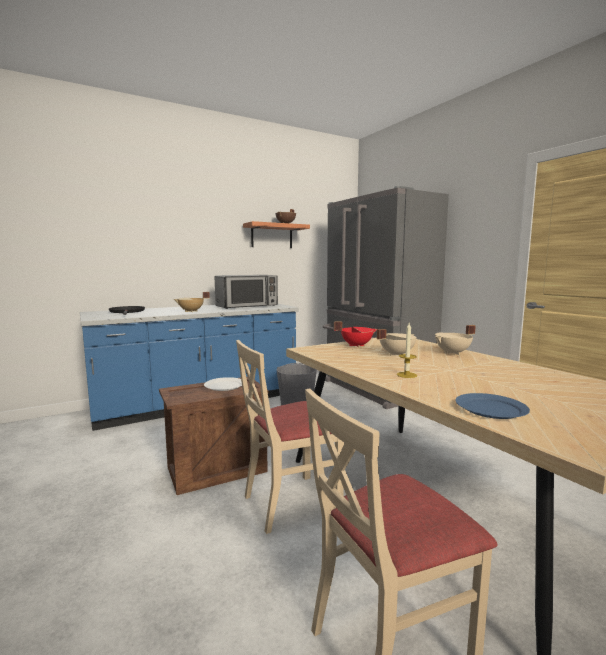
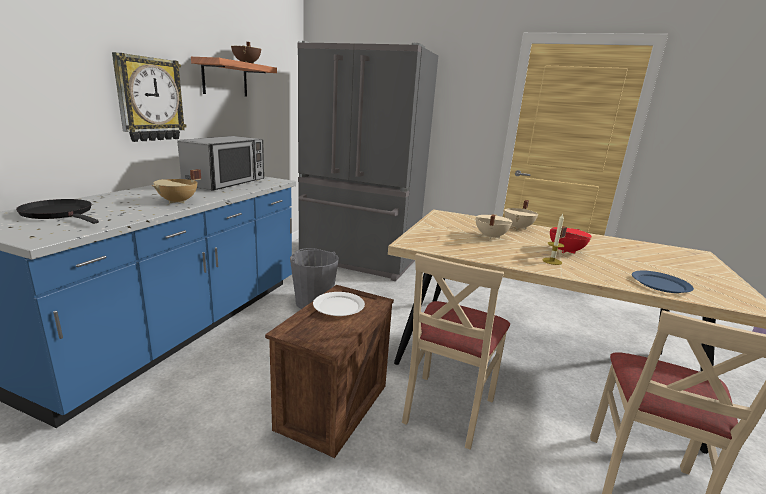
camera: 40 degrees left, 10 degrees up
(209, 251) = (149, 99): none -> wall clock
(356, 345) = (437, 230): red cooking pot -> red cooking pot (565, 251)

